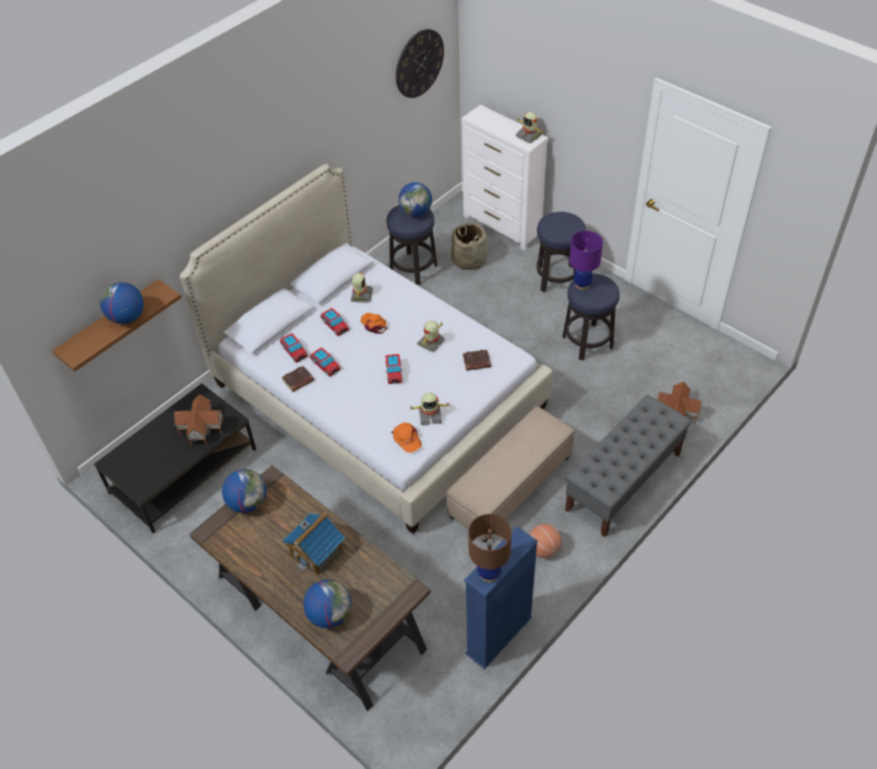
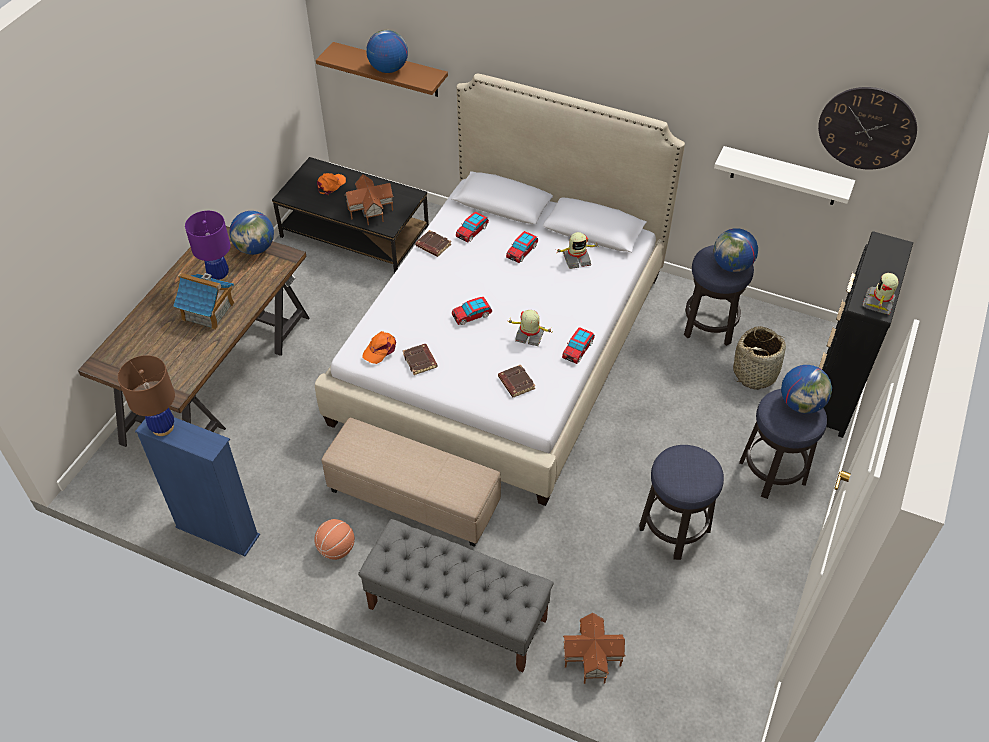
camera: 70 degrees right, 0 degrees up
(325, 365) = (461, 260): toy car -> toy car (578, 349)
(330, 614) = (139, 341): globe -> globe (801, 404)
(374, 324) = (537, 281): orange cap -> orange cap (331, 185)
(390, 137) = (784, 176): none -> white shelf
(430, 415) = (420, 361): toy robot -> brown book
(502, 226) = (835, 392): white dresser -> black dresser
(582, 284) = (689, 455): purple table lamp -> purple table lamp (219, 276)

